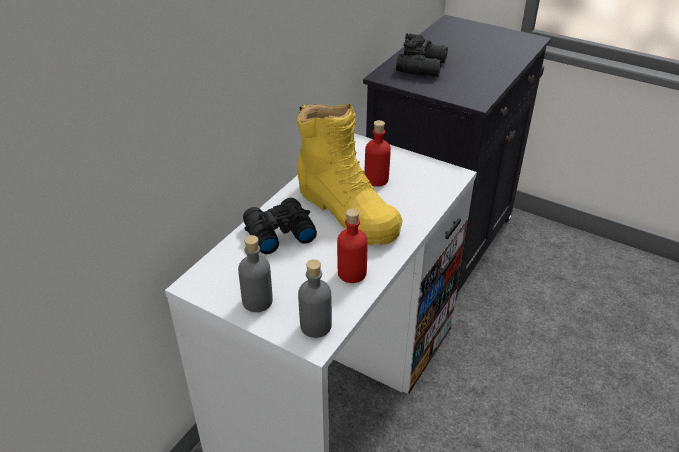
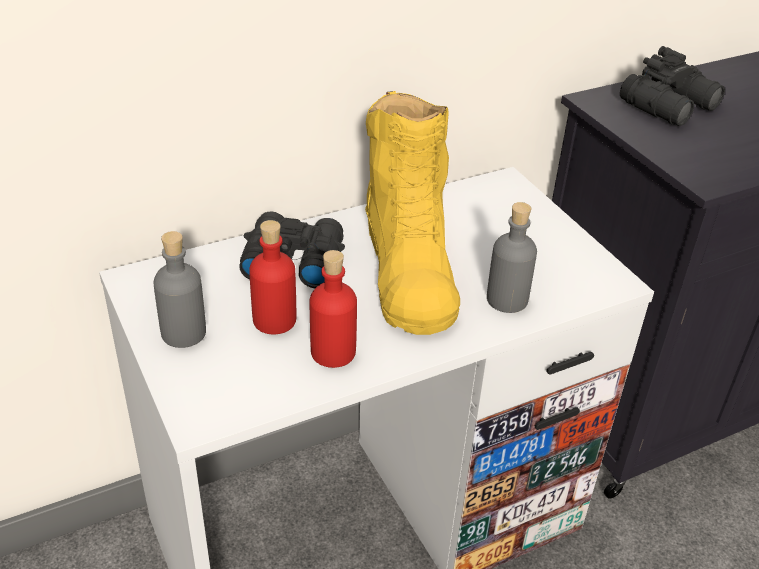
camera: 30 degrees right, 0 degrees up
(315, 326) = (220, 397): grey bottle -> grey bottle (507, 299)
(376, 179) = (489, 244): red bottle -> red bottle (274, 320)

